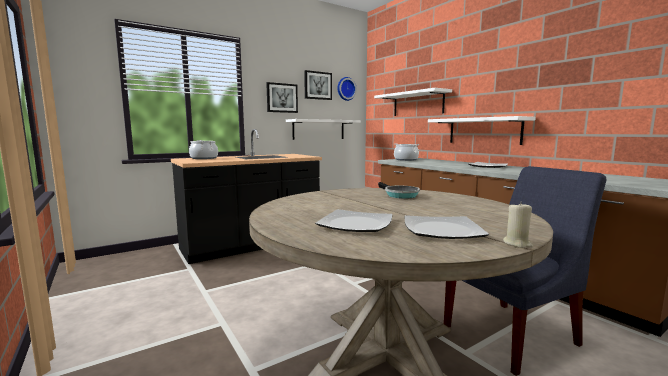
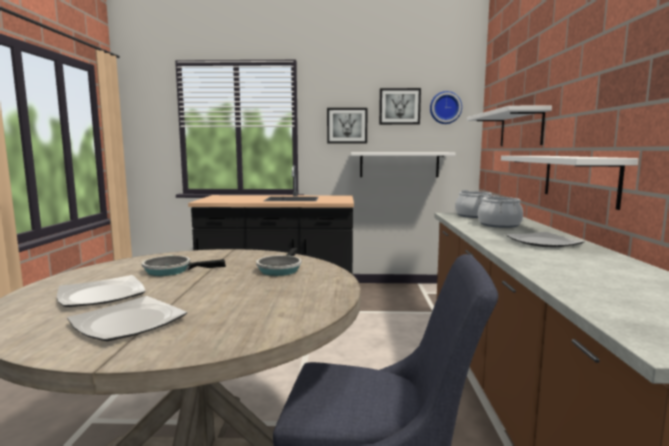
camera: 35 degrees right, 0 degrees up
(204, 158) = (235, 196): cooking pot -> cooking pot (499, 225)
(336, 205) = (172, 270): none -> frying pan
(517, 244) = (113, 360): beige candle -> none

